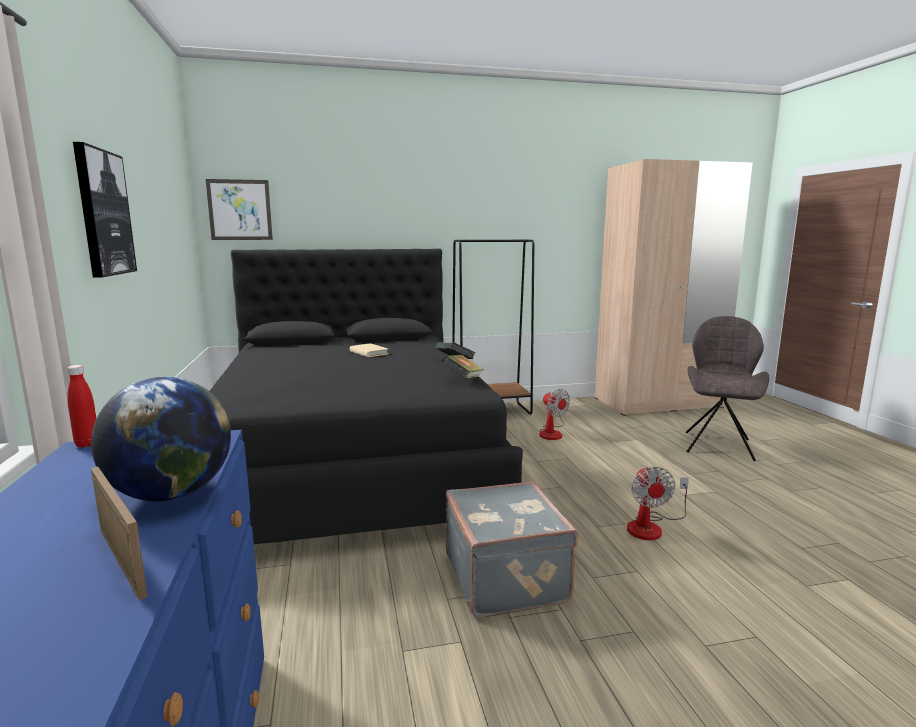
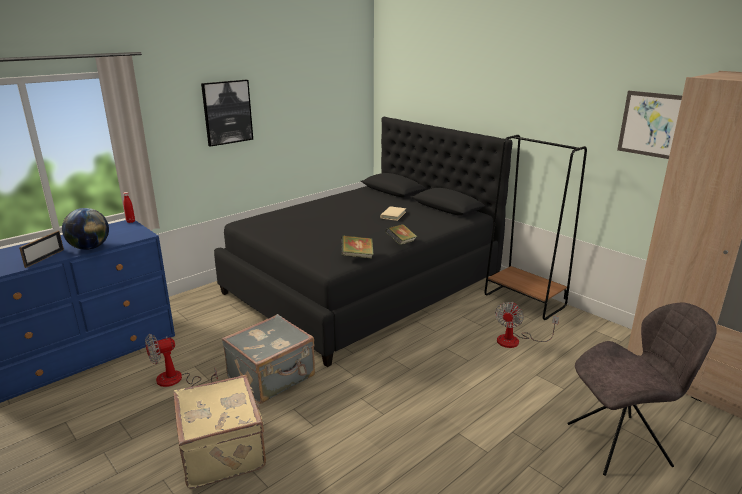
camera: 60 degrees right, 10 degrees up
(240, 210) = (394, 88): picture -> picture (653, 124)
(651, 527) = (382, 423): fan -> fan (177, 381)
(666, 662) = (224, 450): none -> beige suitcase

